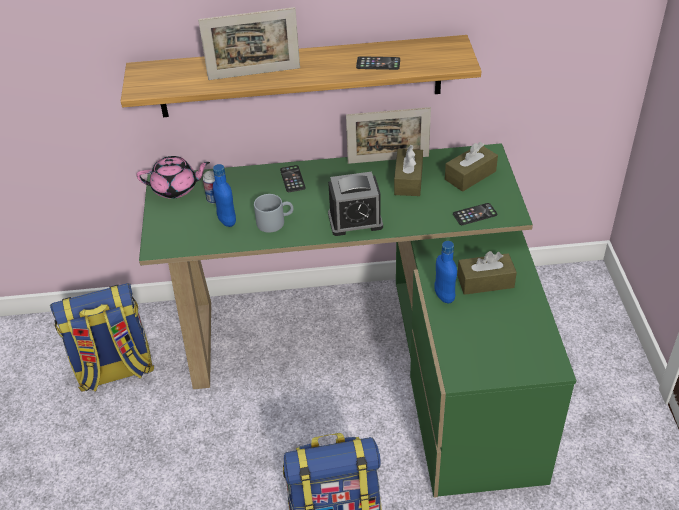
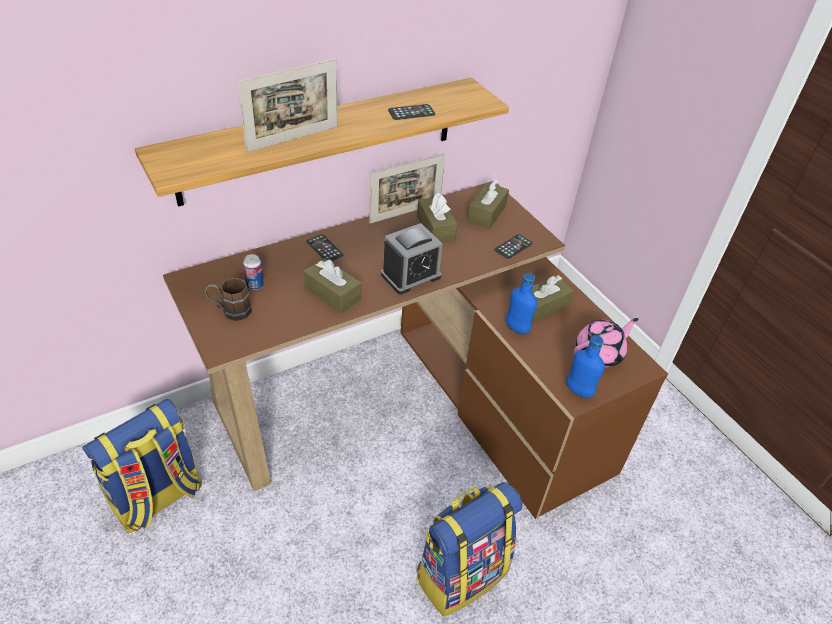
camera: 30 degrees left, 0 degrees up
(176, 188) = (205, 282): pink teapot -> pink teapot (599, 353)
(182, 217) = (230, 311): none -> brown mug
(227, 221) = (282, 304): blue bottle -> blue bottle (578, 391)
(275, 221) = (333, 294): grey mug -> brown tissue box
(376, 356) = (416, 404): green desk -> brown desk

